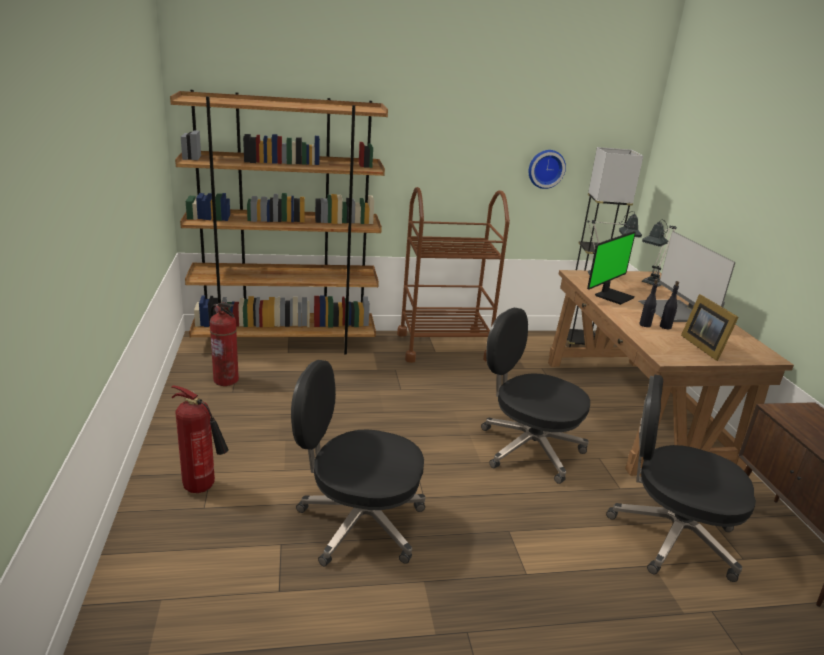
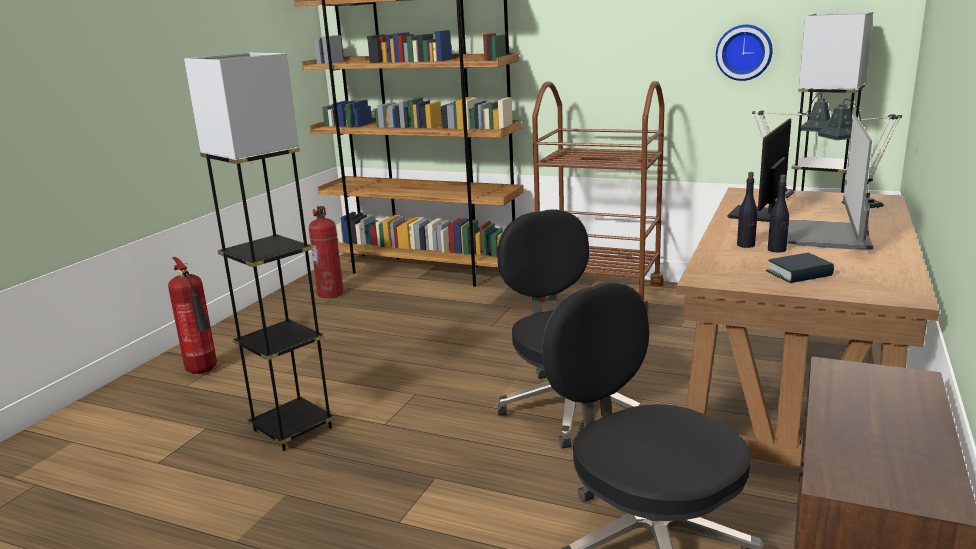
camera: 35 degrees right, 5 degrees down
(358, 523) = (292, 429): black office chair -> grey floor lamp
(612, 296) = (757, 215): monitor -> monitor turned 135 degrees clockwise
(703, 346) = (799, 274): picture frame -> book

